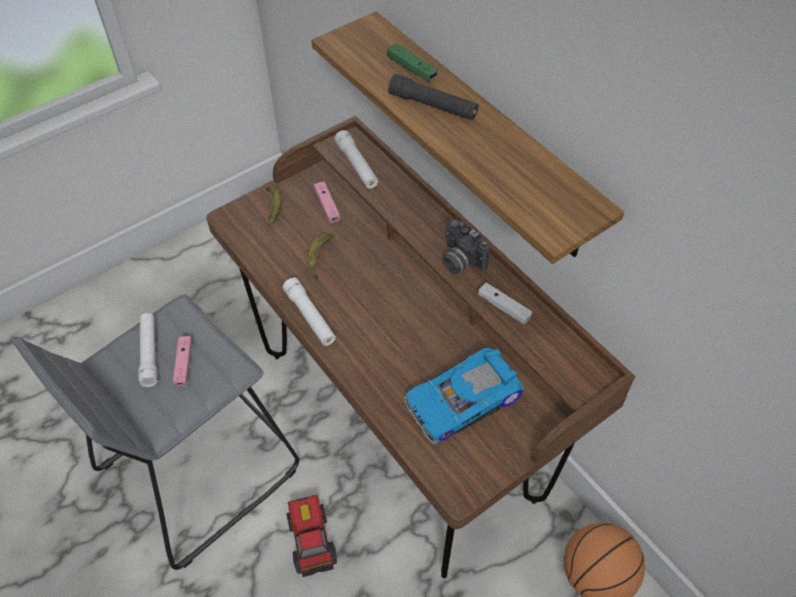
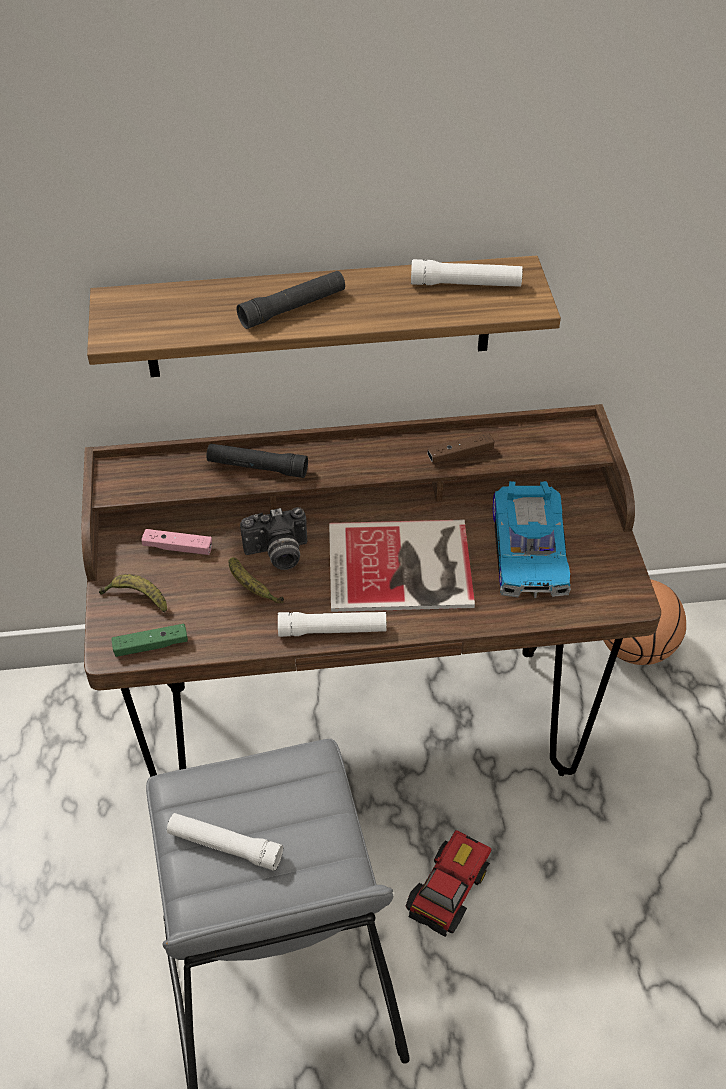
camera: 60 degrees left, 5 degrees down
(184, 364) = (270, 812): pink game controller -> none
(311, 538) = (450, 888): toy car -> toy car turned 105 degrees clockwise
(357, 165) = (164, 481): white flashlight -> white flashlight (466, 284)
(391, 331) = (404, 568): none -> book
(403, 203) = (257, 467): none -> black flashlight
(411, 69) = (219, 300): green game controller -> green game controller (151, 646)
(459, 261) = (376, 459): camera -> camera (277, 555)
(503, 307) = (460, 454): white game controller -> brown game controller

